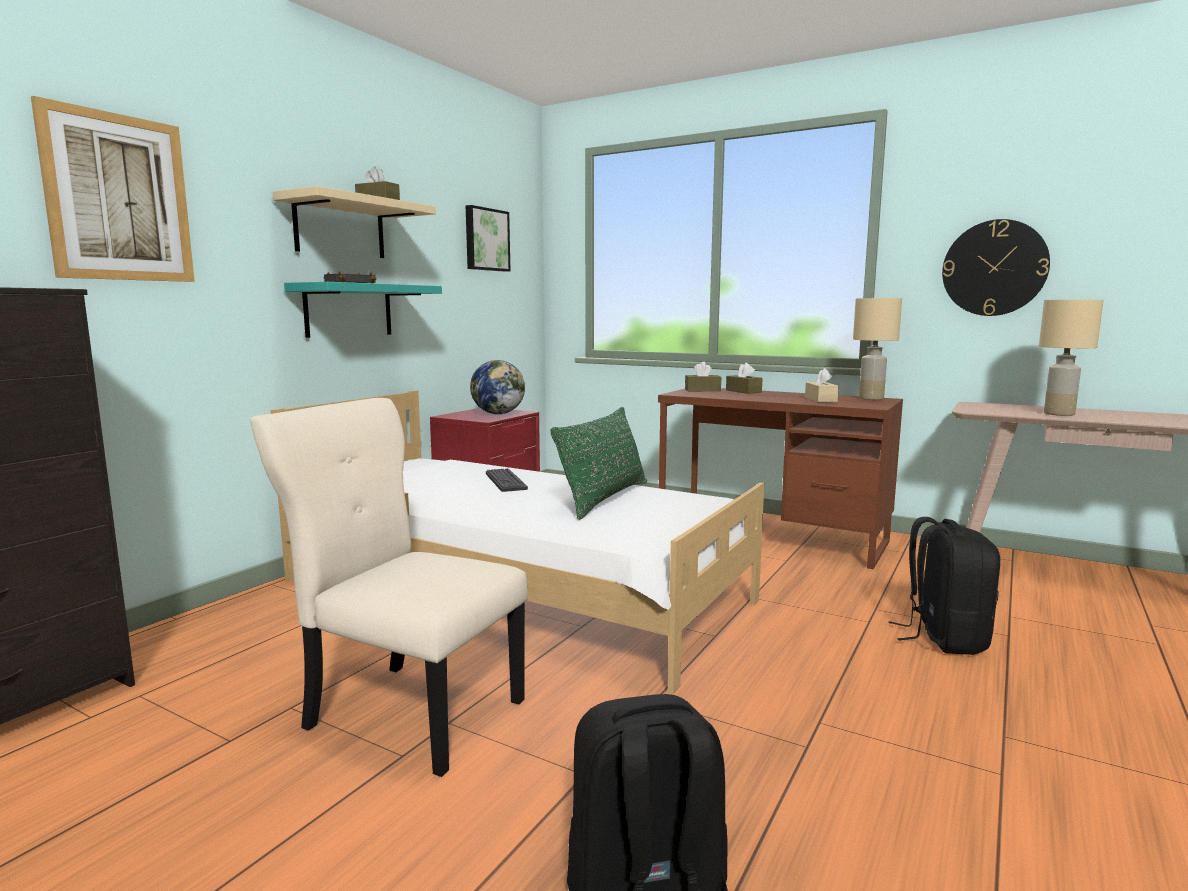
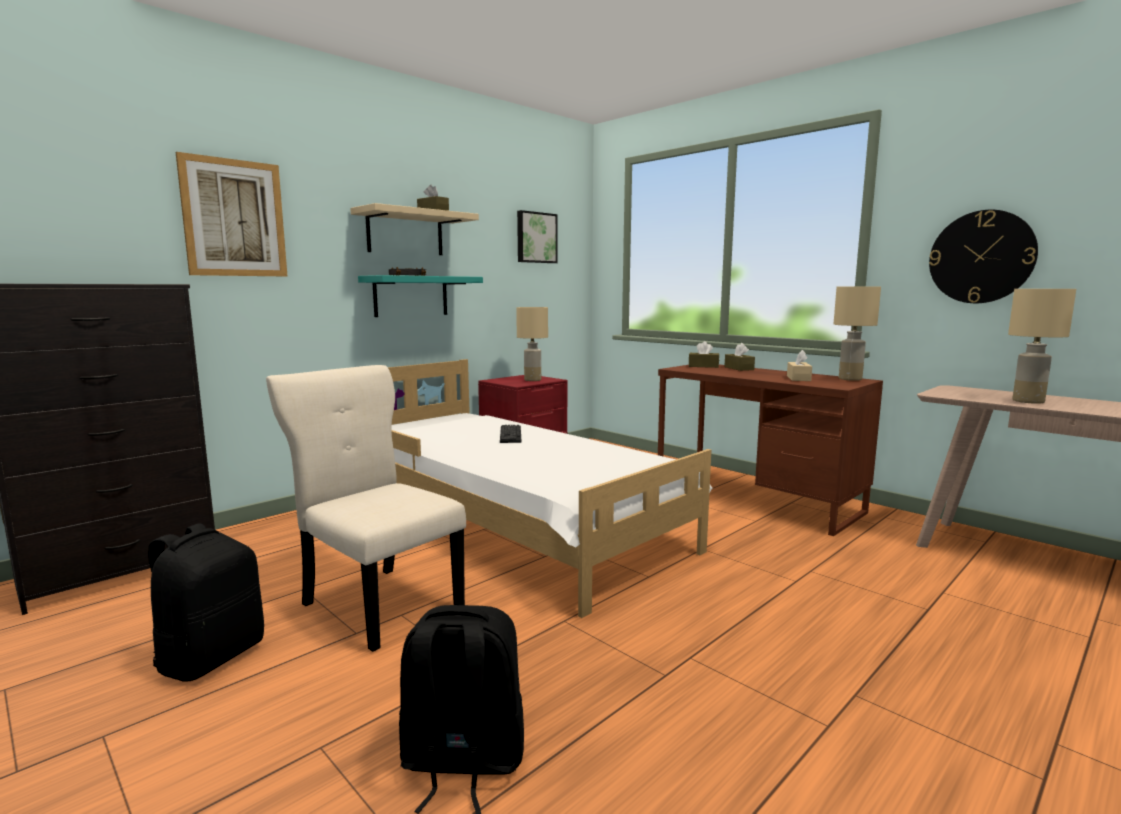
camera: 15 degrees right, 0 degrees up
(498, 413) = (533, 380): globe -> beige table lamp
(604, 498) = (575, 453): green pillow -> none
(943, 638) = (859, 603): black backpack -> black backpack (211, 656)

